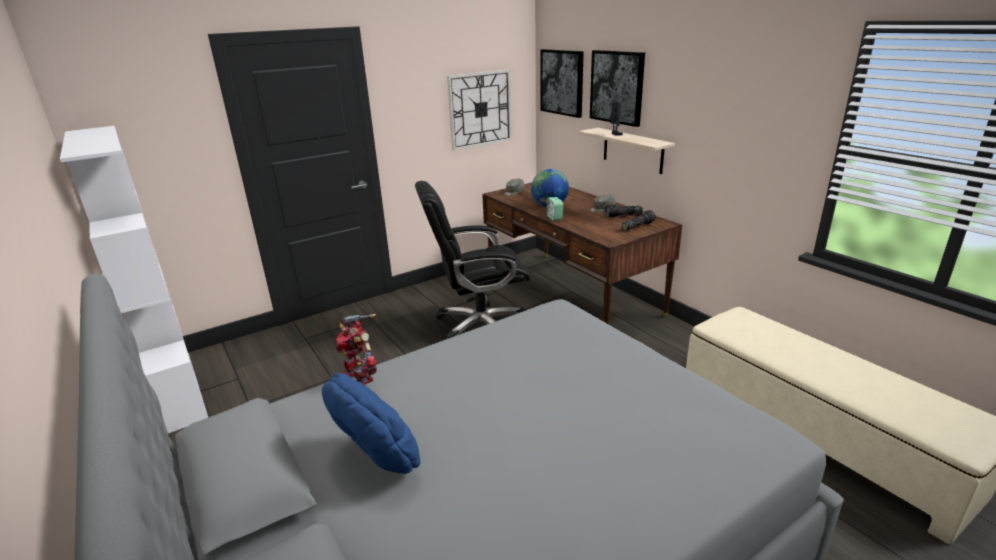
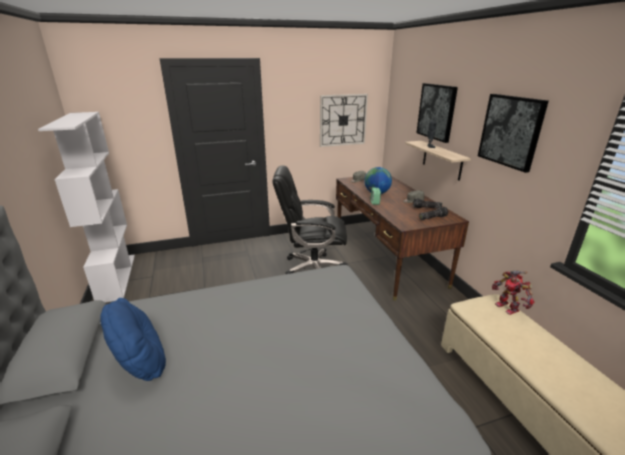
camera: 15 degrees right, 0 degrees up
(359, 377) = (176, 297): toy robot -> toy robot (508, 307)
(562, 82) = (403, 105): picture -> picture (510, 131)

